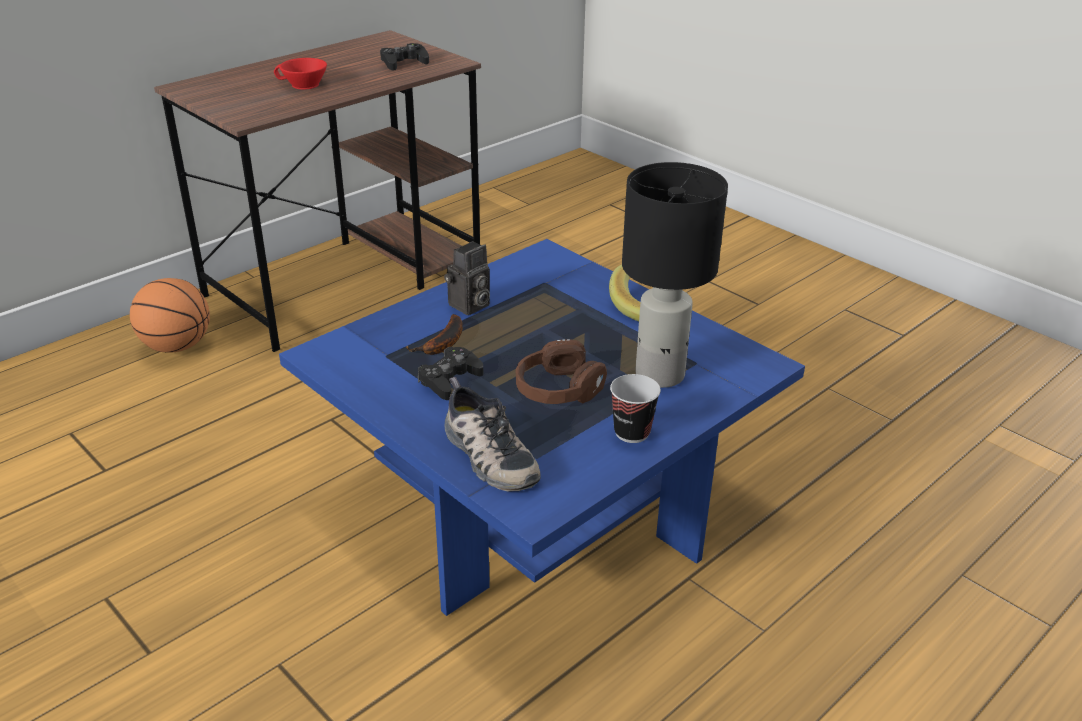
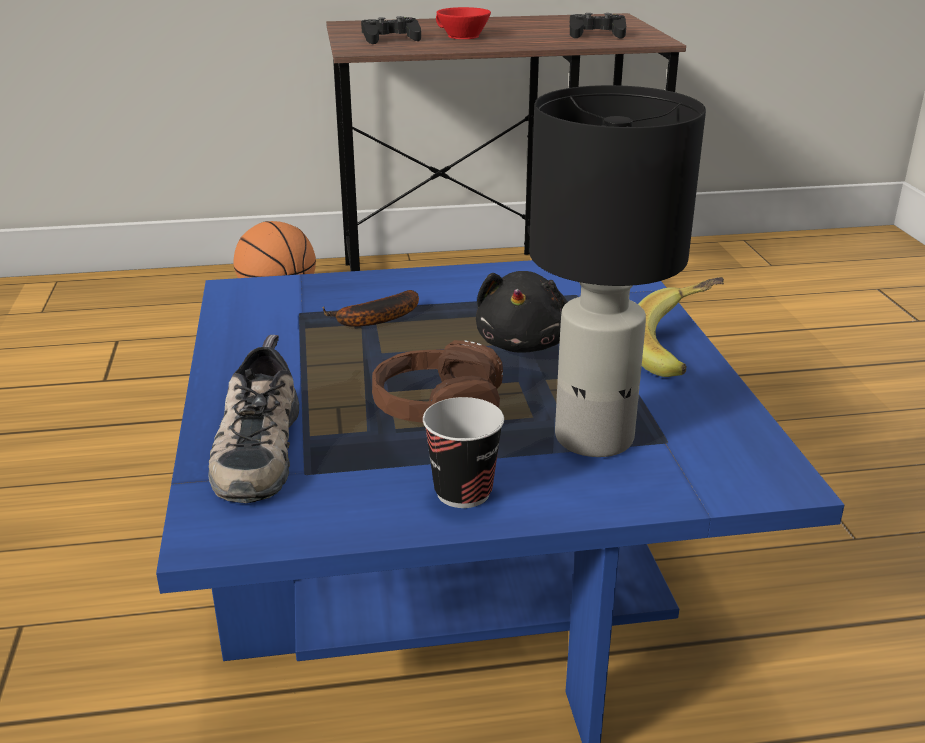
camera: 35 degrees right, 5 degrees down
(450, 380) = (329, 356): black game controller -> black game controller (390, 39)
(469, 306) = (454, 293): camera -> none
(555, 328) = (524, 343): none -> black plush toy

